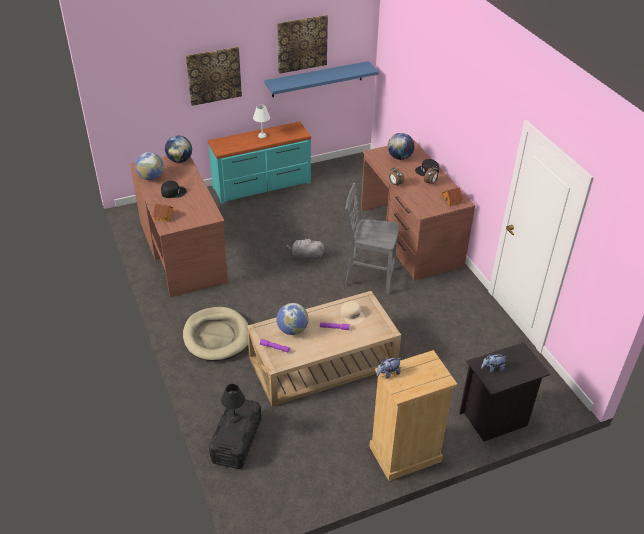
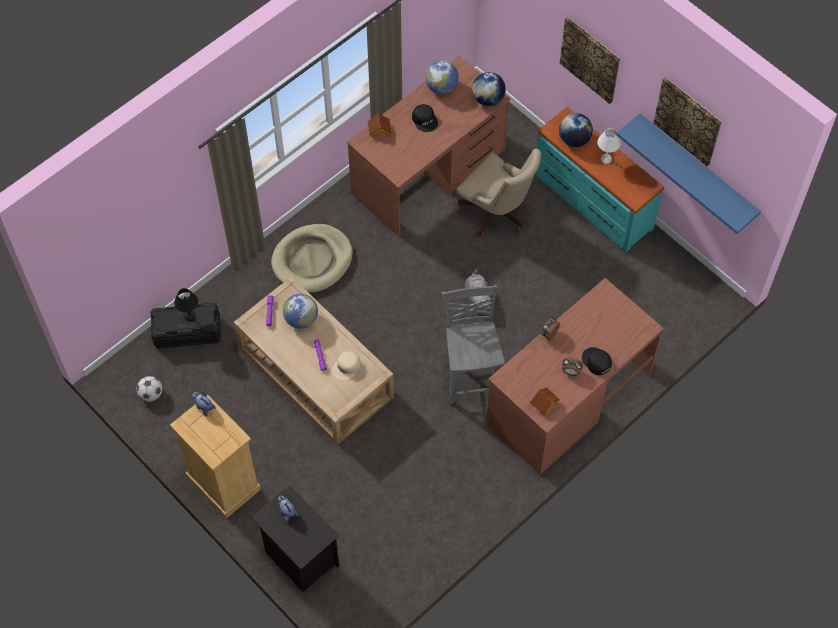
camera: 70 degrees right, 20 degrees up
(241, 228) = (497, 213): none -> beige office chair
(288, 487) = (151, 394): none -> football
(400, 157) = (611, 323): globe -> globe (574, 139)

